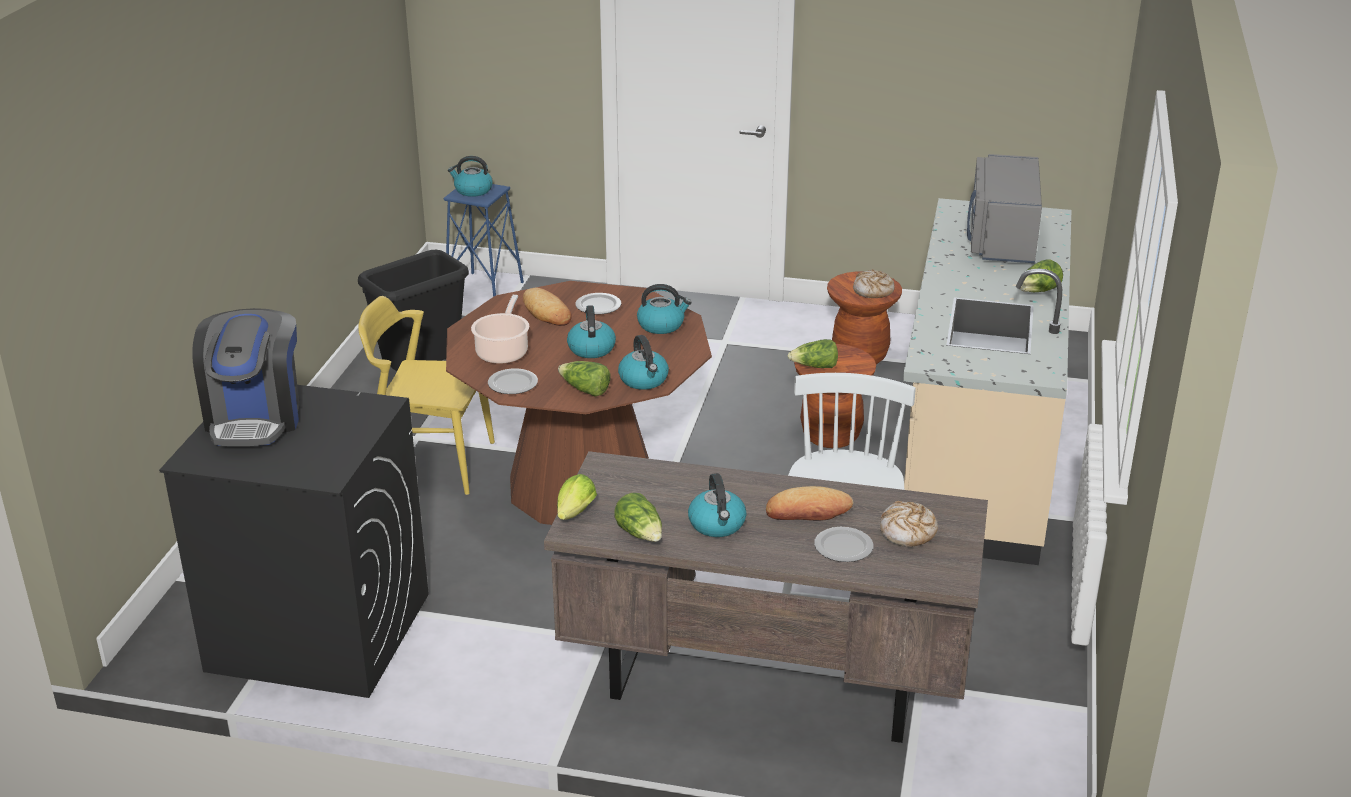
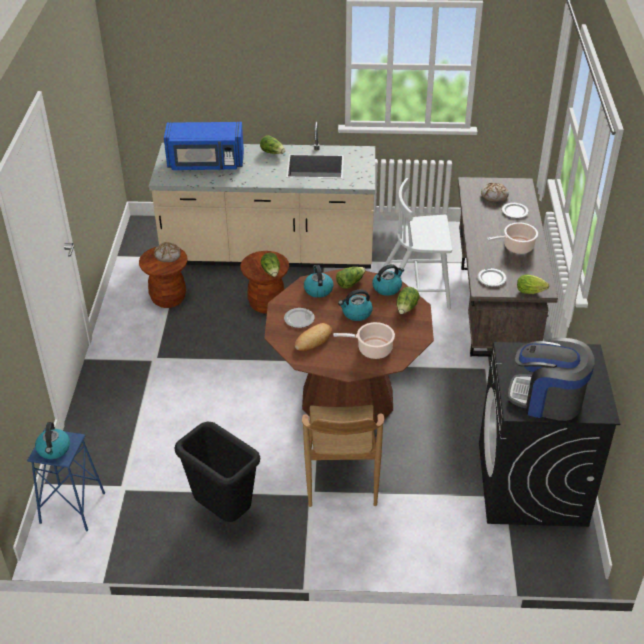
camera: 100 degrees left, 10 degrees up
(255, 418) = (547, 399): coffee machine -> coffee machine turned 150 degrees counterclockwise
(430, 462) = (341, 477): yellow chair -> brown chair
(512, 383) = (409, 338): plate -> plate (491, 279)
(641, 534) = (536, 268): lettuce -> lettuce (350, 283)
(717, 525) = (516, 247): kettle -> cooking pot
(808, 511) = (492, 222): bread -> none
(1001, 238) = (206, 163): grey microwave -> blue microwave

